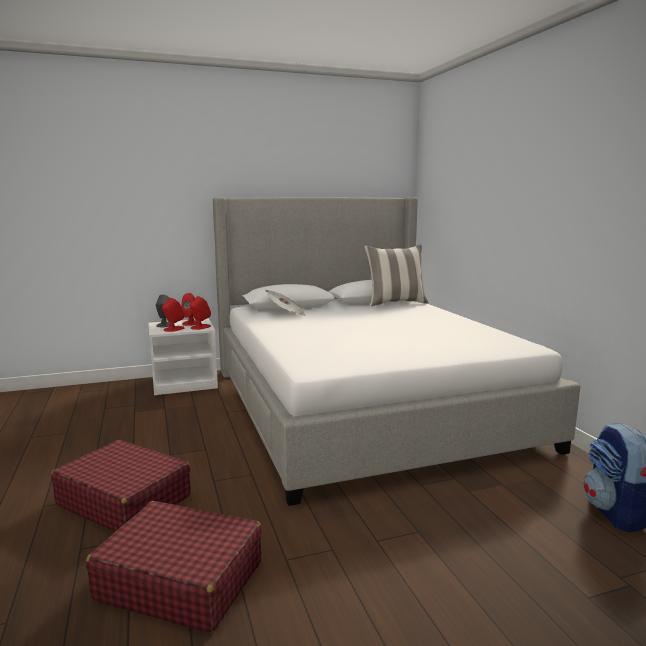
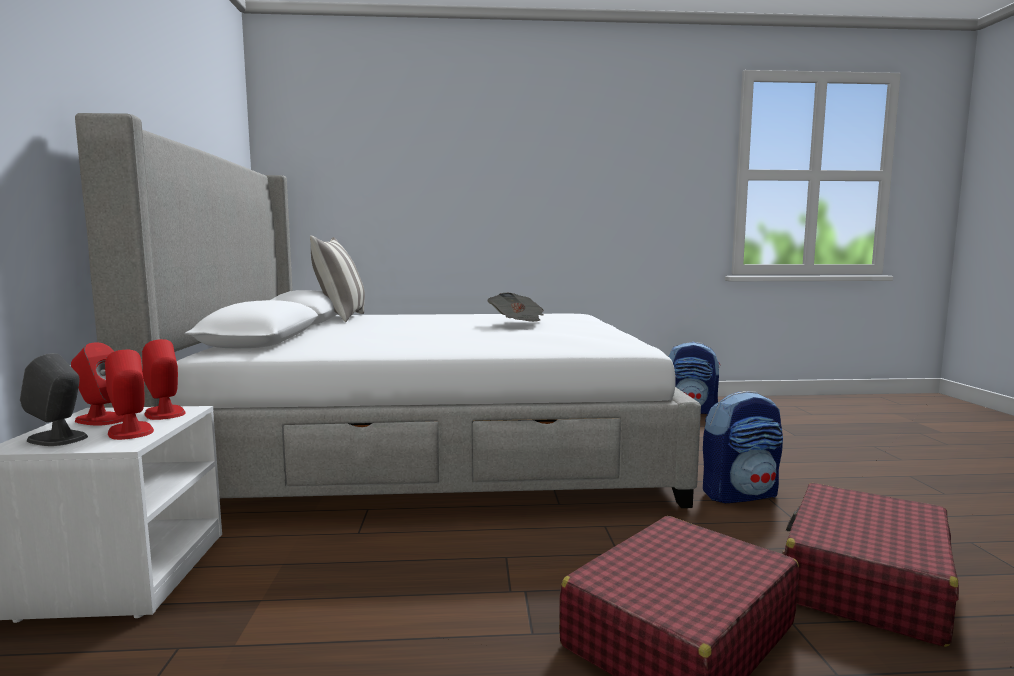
camera: 75 degrees left, 5 degrees down
(286, 314) = (323, 342): newspaper -> newspaper (518, 324)
(334, 533) = (740, 494): none -> backpack

